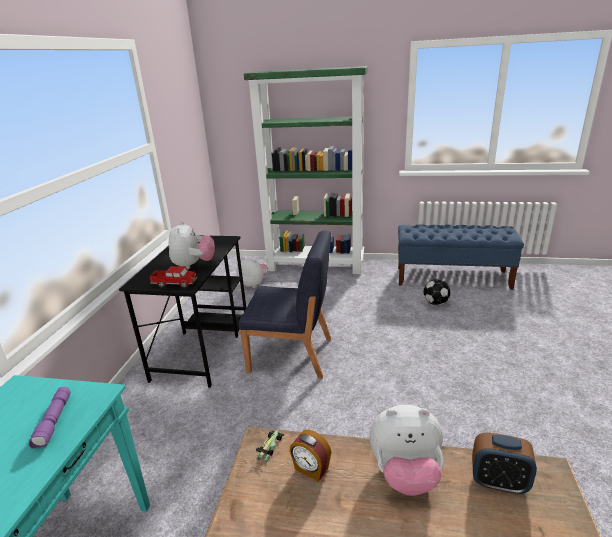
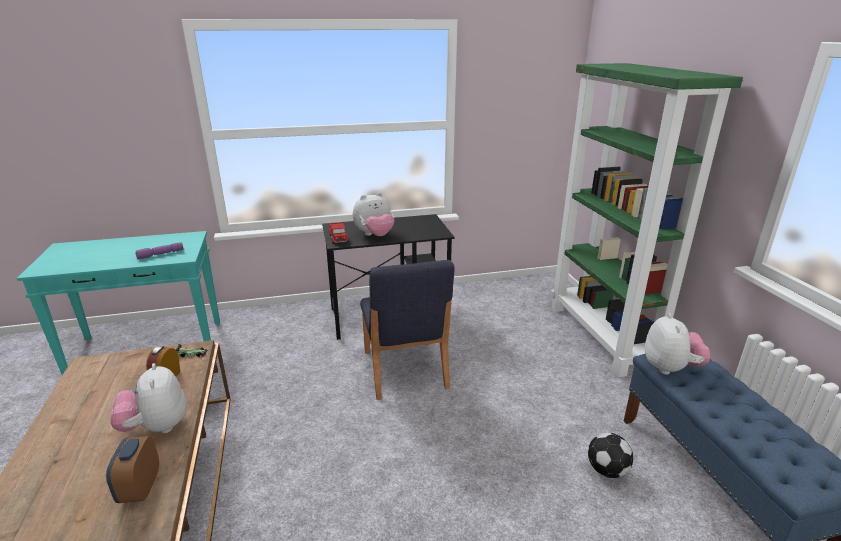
camera: 65 degrees right, 0 degrees up
(254, 284) = (515, 308): plush toy -> plush toy (670, 368)

